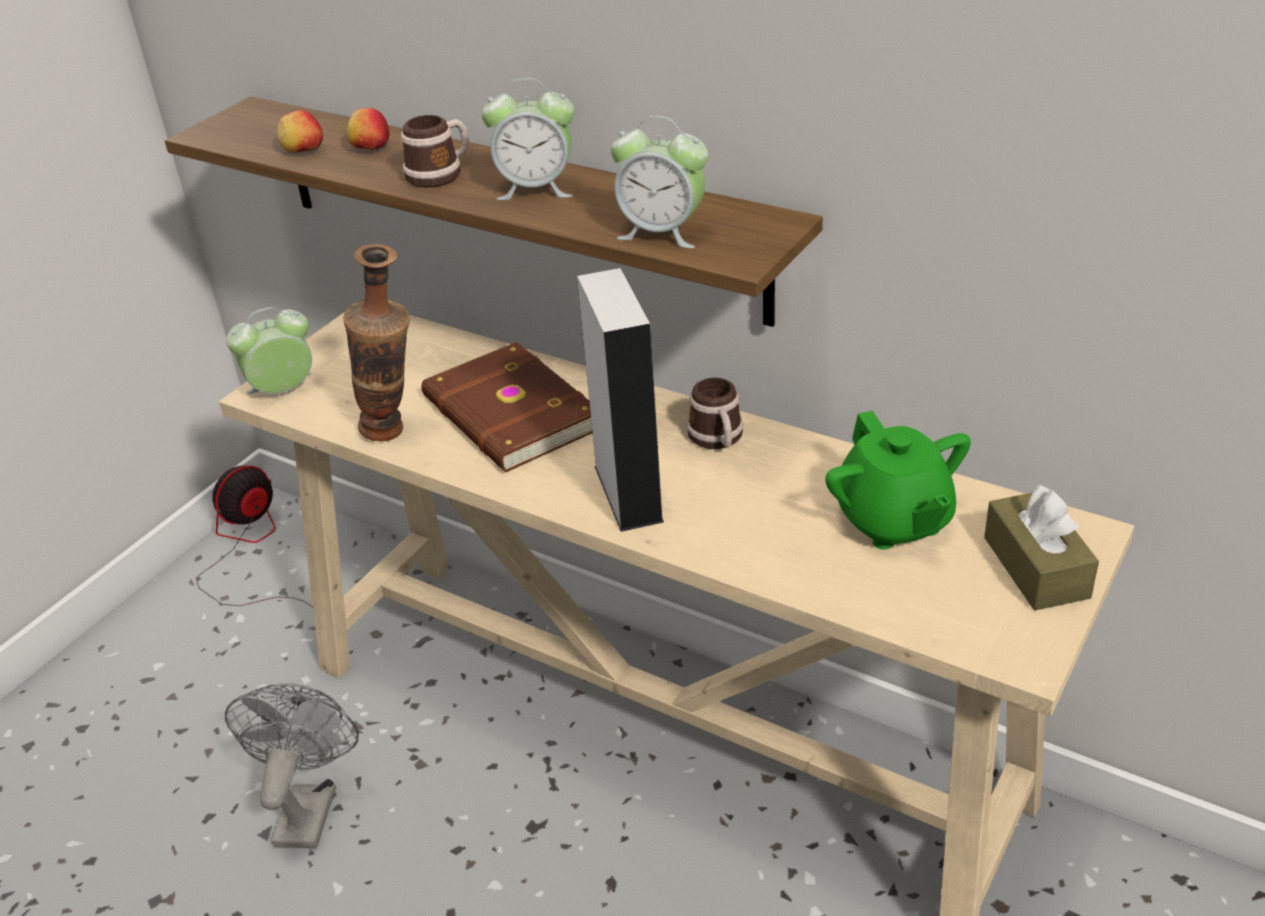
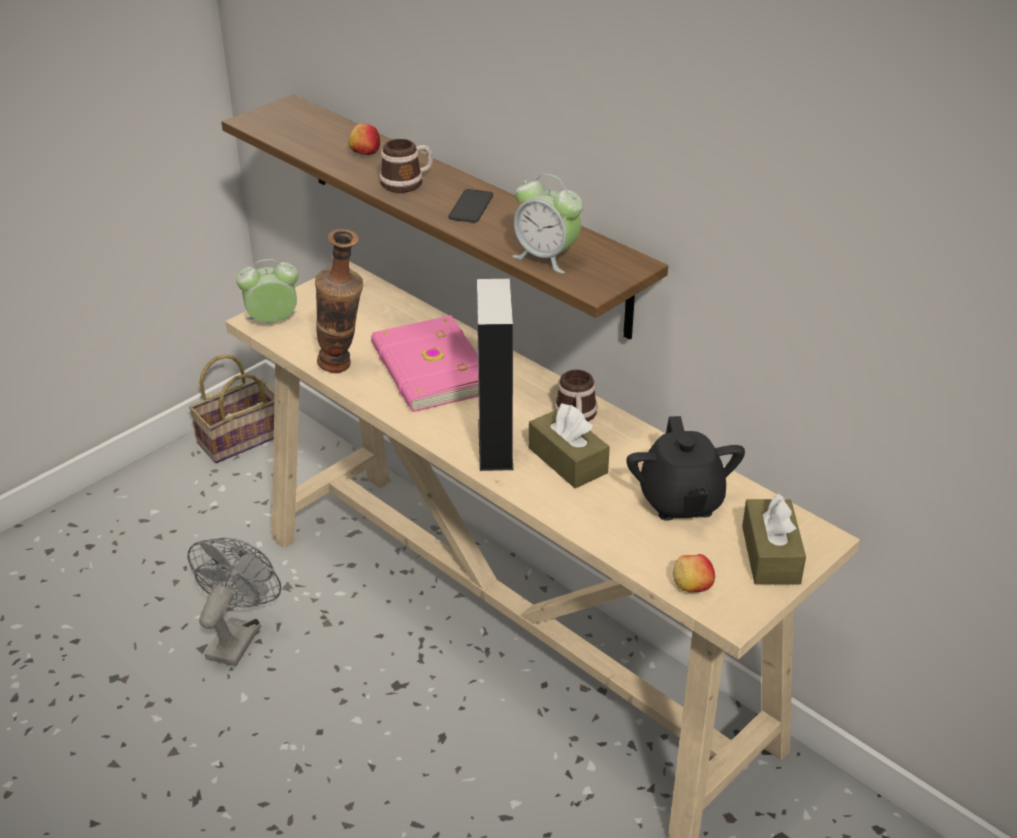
camera: 10 degrees right, 0 degrees up
(249, 549) = (242, 437): fan -> basket
(303, 151) = (316, 147): apple -> apple (692, 586)
(509, 415) = (429, 370): brown book -> pink book
(536, 188) = (471, 207): alarm clock -> phone
(729, 496) = (567, 460): none -> brown tissue box
(893, 521) = (680, 501): green teapot -> black teapot

